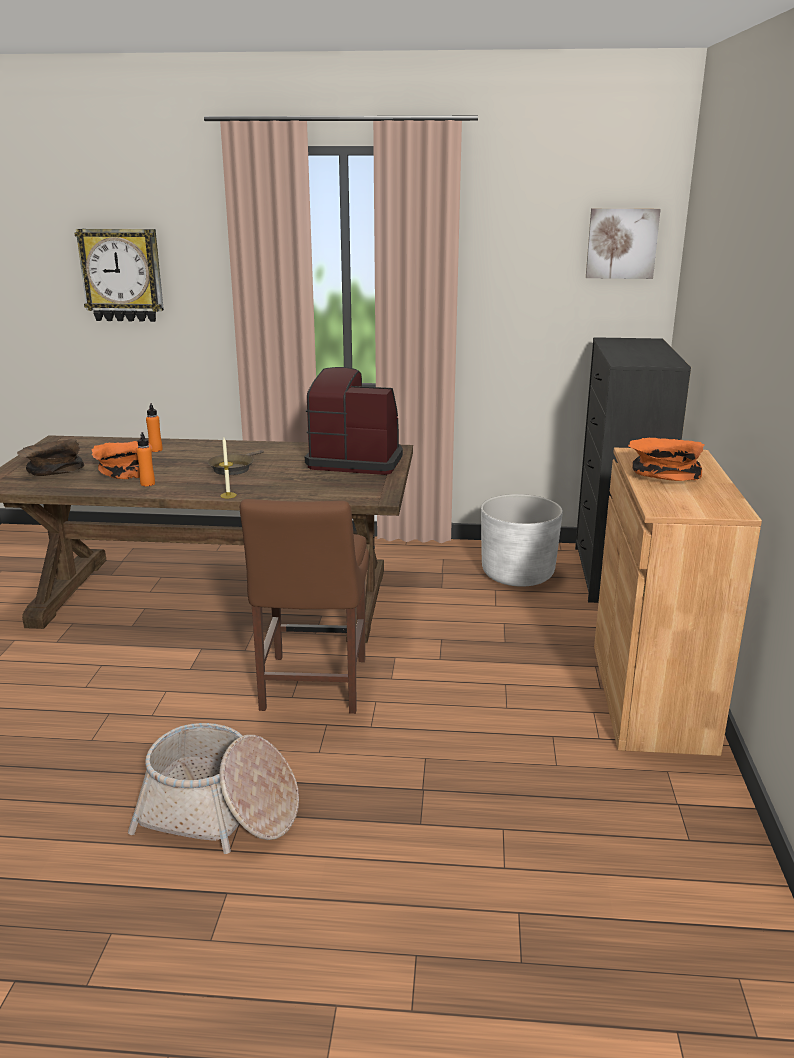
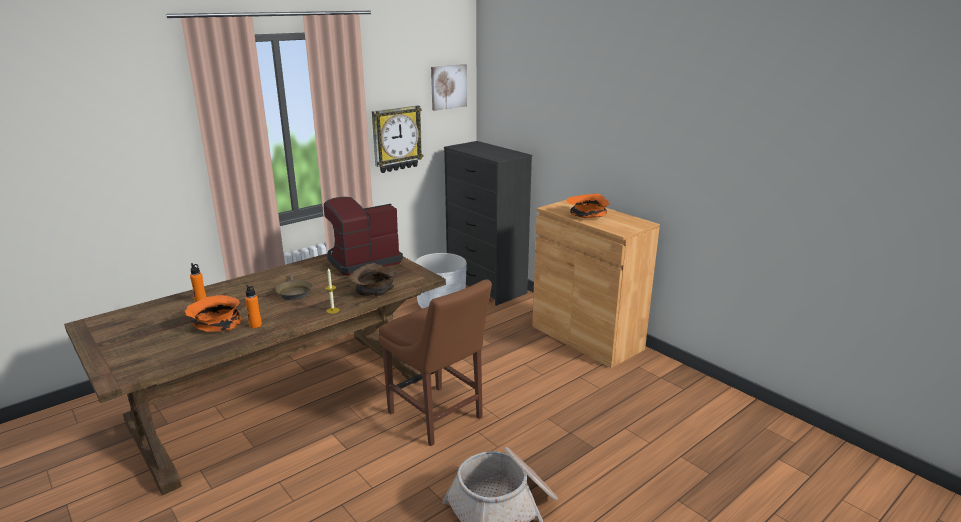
camera: 45 degrees left, 0 degrees up
(53, 472) = (151, 347): brown bowl -> brown bowl (374, 291)
(122, 275) = (86, 159): wall clock -> wall clock (396, 139)

